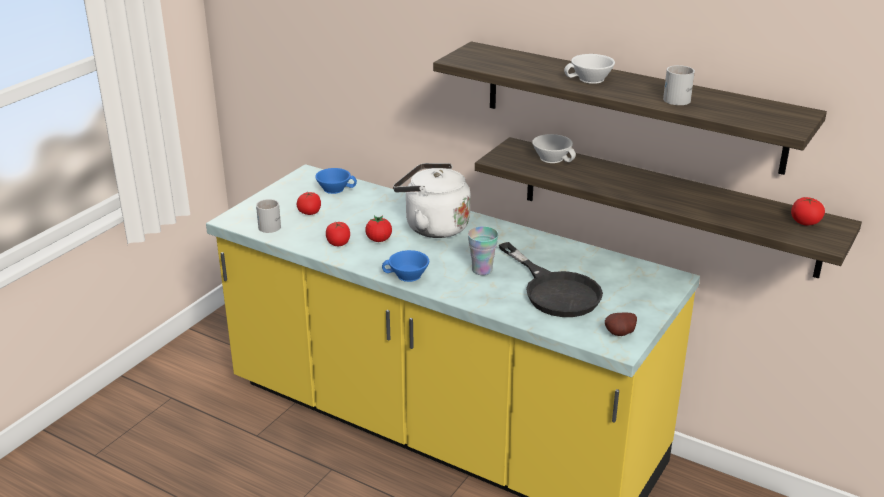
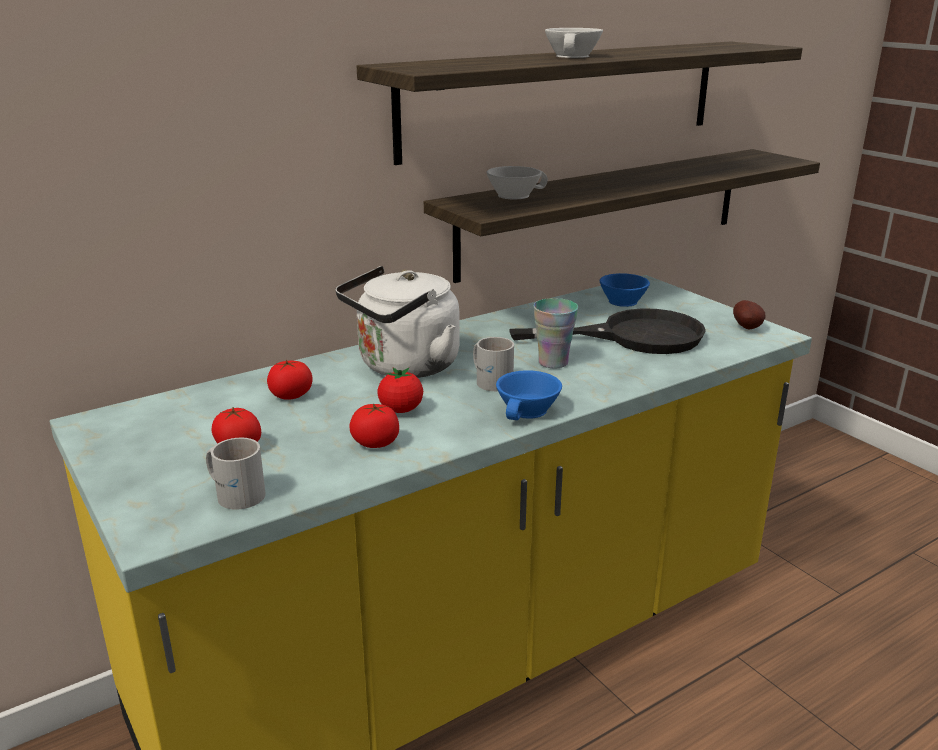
camera: 65 degrees left, 5 degrees down
(335, 188) = (184, 410): blue cup -> blue cup (621, 300)
(679, 98) = (664, 50): white mug -> white mug (491, 380)
(805, 222) = (747, 158): tomato -> tomato (291, 395)

